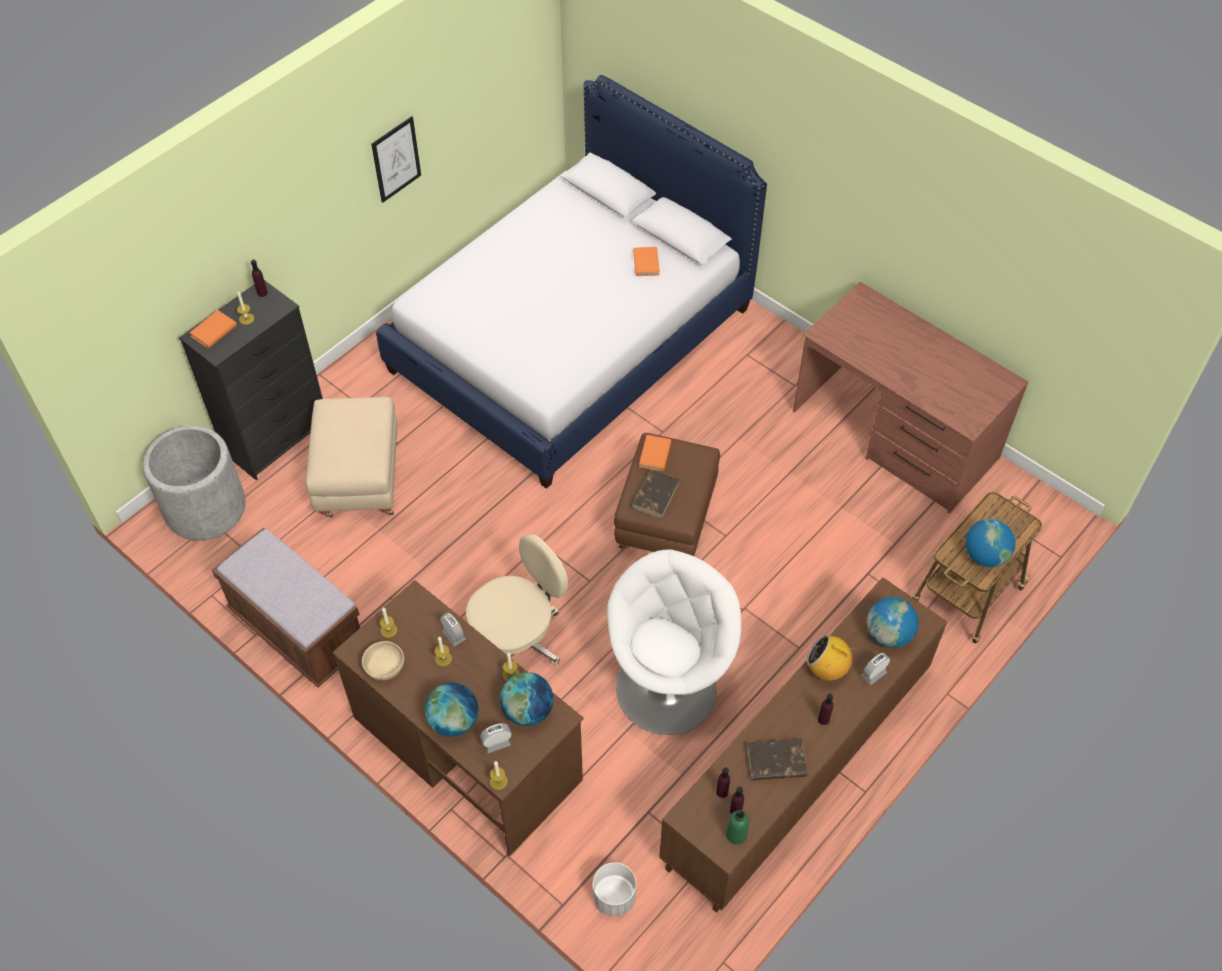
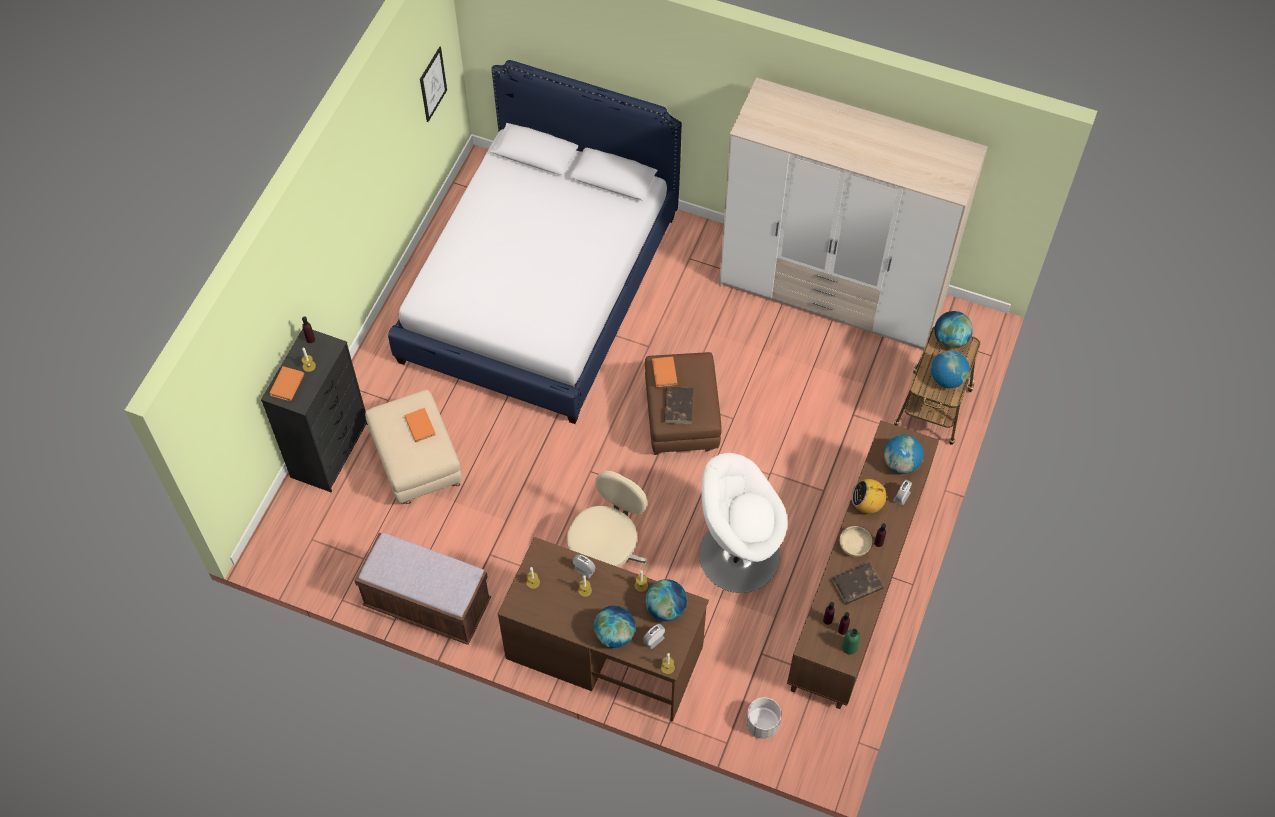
camera: 20 degrees left, 5 degrees up
(205, 508) = (299, 529): grey planter -> none
(384, 667) = (543, 611): beige bowl -> beige bowl (854, 546)
(396, 159) = (370, 188): picture -> picture (433, 84)
(646, 263) = (595, 211): orange book -> orange book (420, 426)
(667, 688) = (737, 554): white armchair -> white armchair turned 105 degrees counterclockwise
(894, 435) = (832, 293): brown desk -> wardrobe
(1005, 512) = (950, 339): none -> globe

